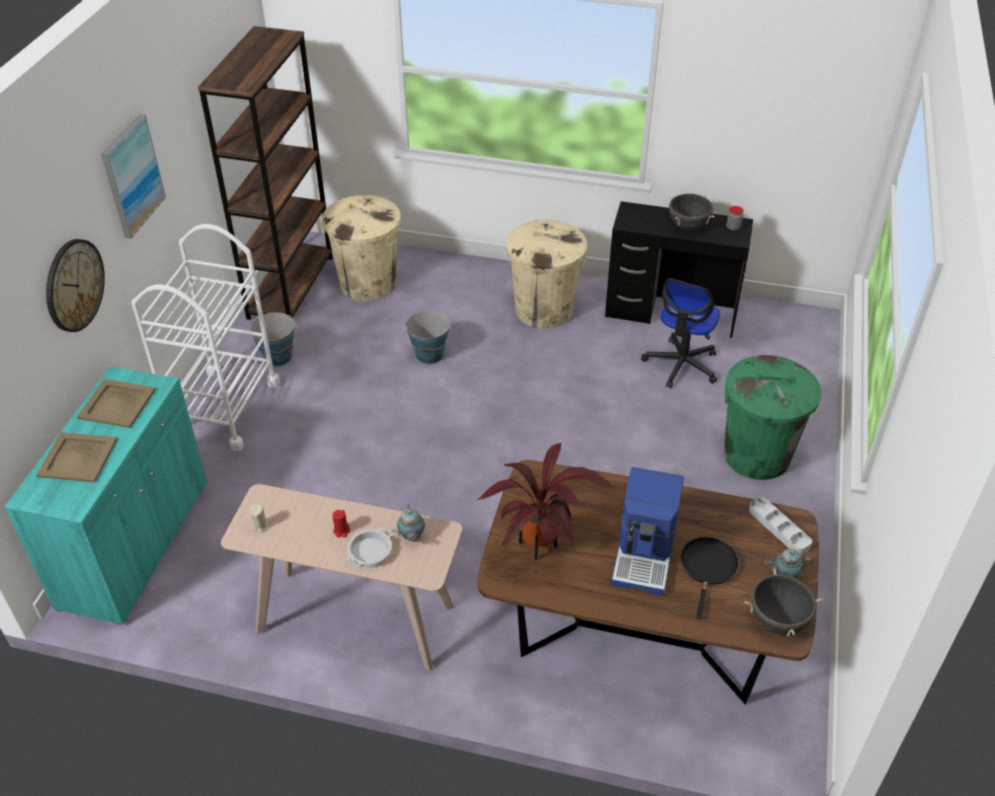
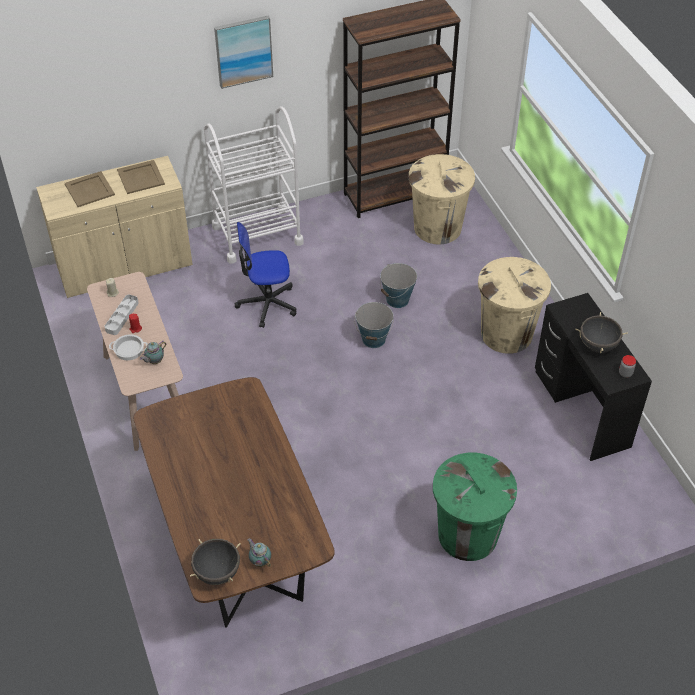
camera: 55 degrees right, 5 degrees up
(74, 285) = (154, 94): wall clock -> none
(135, 544) = (125, 266): turquoise cabinet -> beige cabinet
(278, 357) = (324, 230): bucket -> bucket (374, 339)
(538, 548) = (188, 423): potted plant -> none
(645, 555) = (223, 479): coffee machine -> none
(681, 365) = (525, 444): office chair -> office chair (267, 304)
(708, 567) = (236, 516): black frying pan -> none
(779, 528) = (303, 541): grey tray -> grey tray (122, 316)

